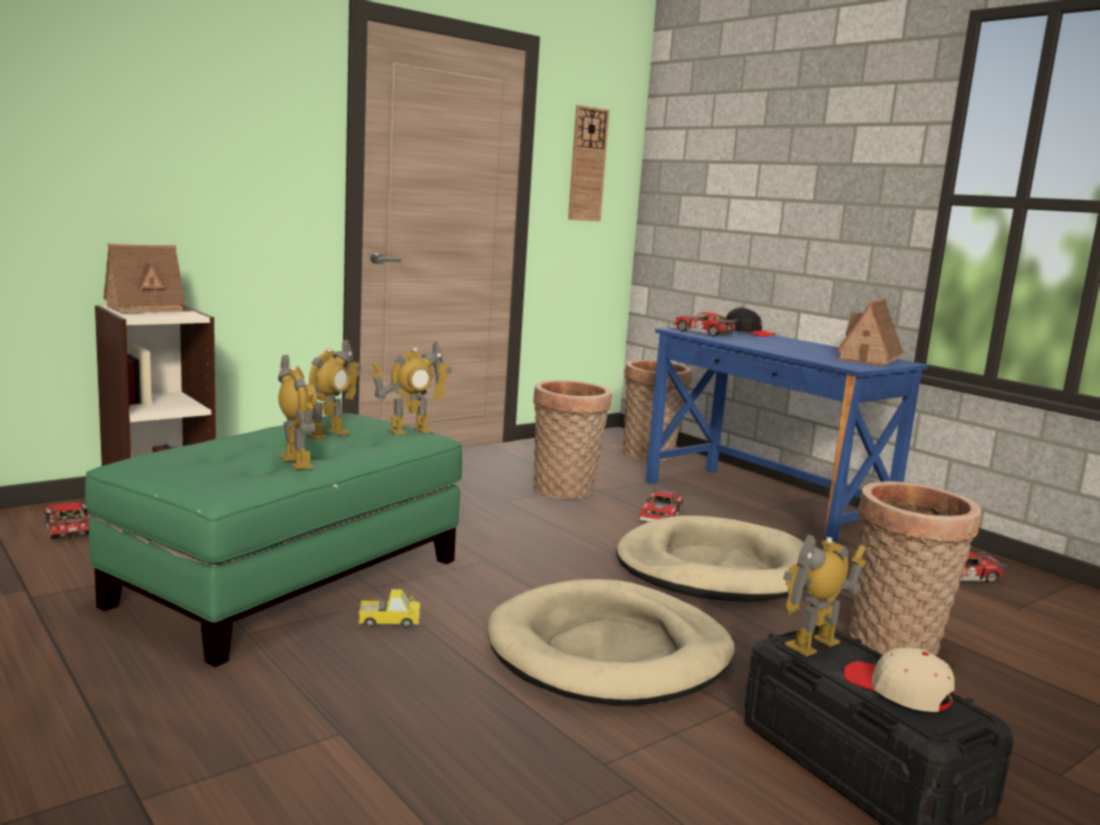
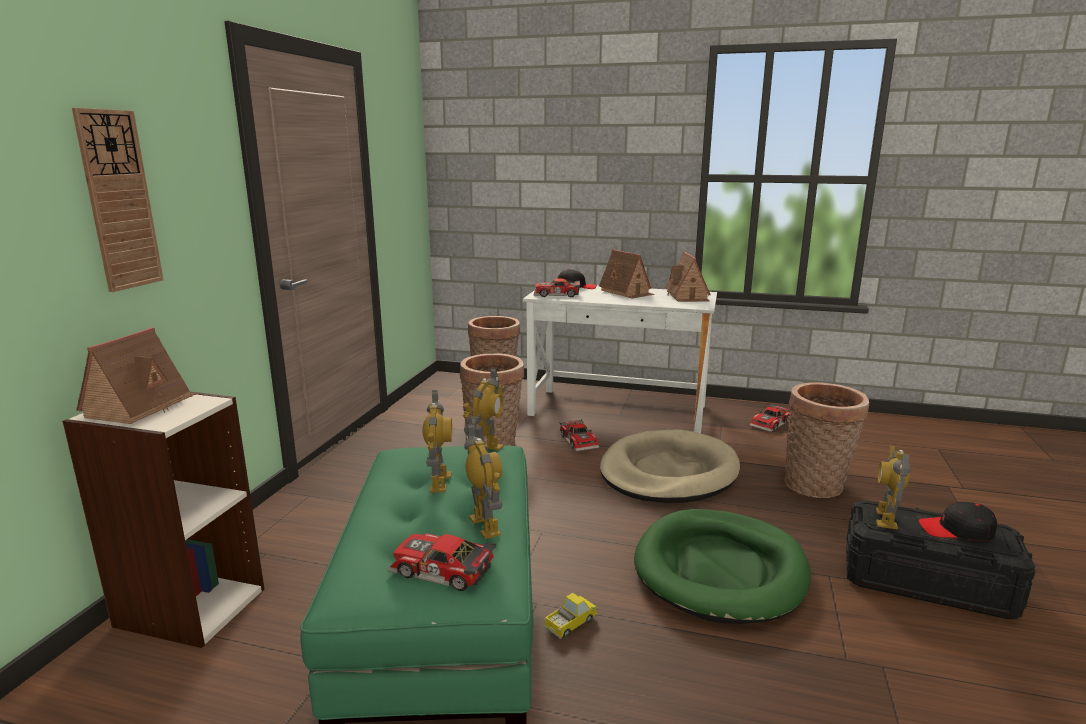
camera: 35 degrees left, 5 degrees up
(66, 528) = (130, 684): toy car -> toy car (441, 572)
(296, 462) = (485, 525): toy robot -> toy robot turned 45 degrees clockwise
(587, 164) = (399, 163): wall clock -> wall clock (119, 201)
(610, 652) = (720, 570): beige dog bed -> green dog bed
(763, 506) = (618, 410): blue desk -> white desk
(796, 344) = (626, 292): none -> toy house
(897, 690) = (956, 530): beige cap -> black cap

